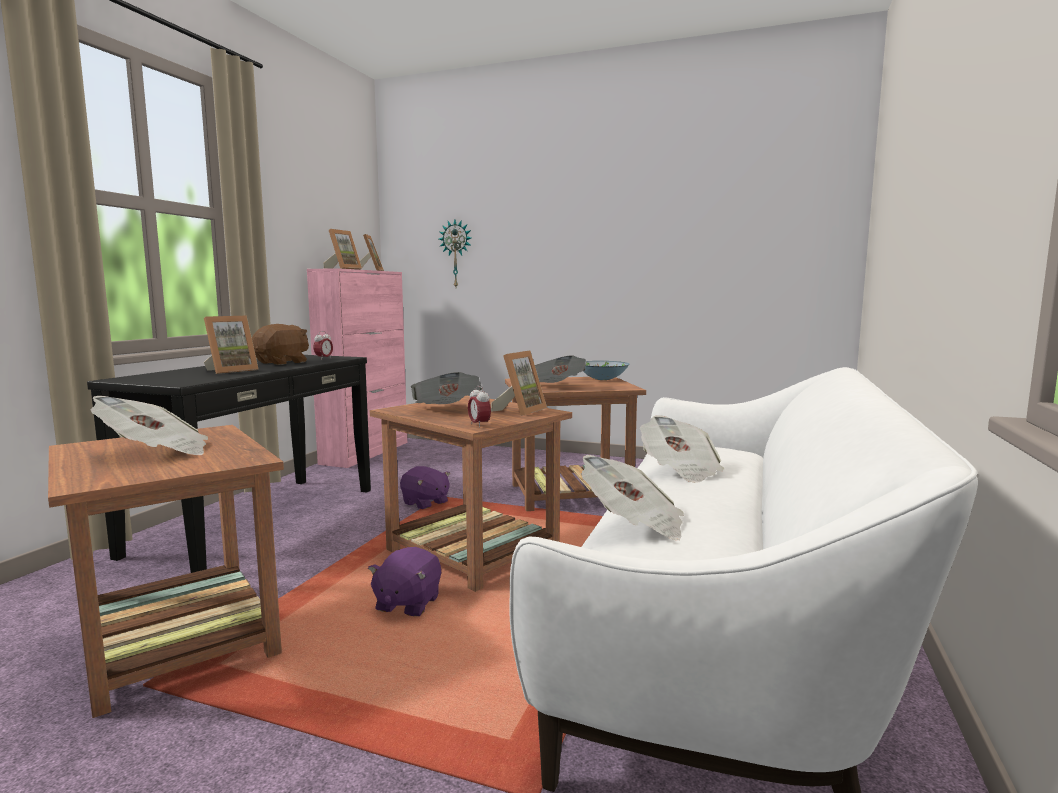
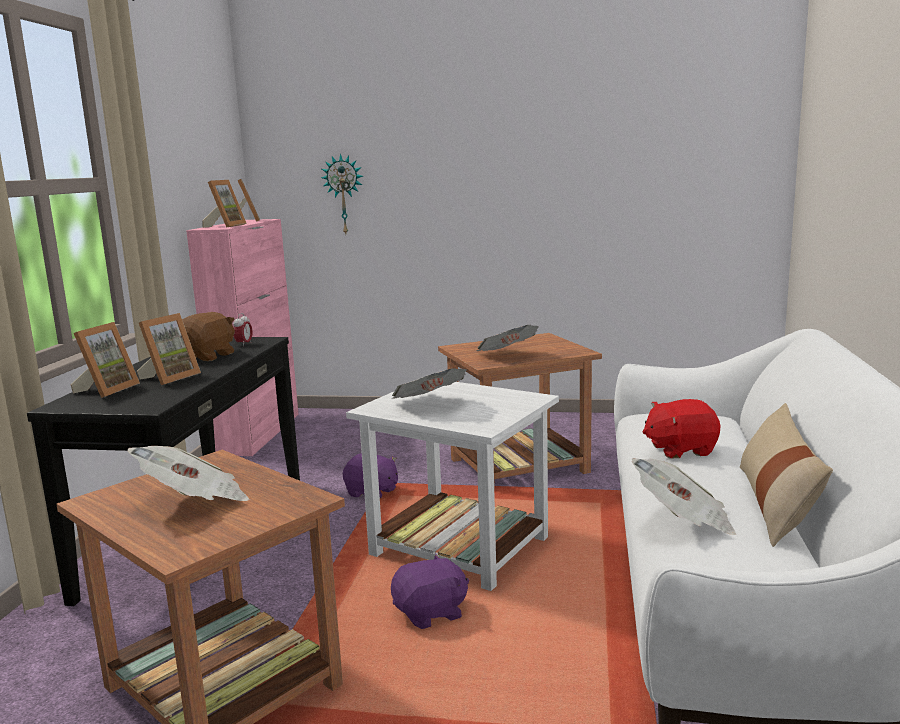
camera: 10 degrees left, 5 degrees up
(407, 604) = (431, 613): purple plush toy -> purple plush toy turned 120 degrees counterclockwise
(473, 553) = (461, 547): brown side table -> white side table
(479, 425) = (486, 425): alarm clock -> none
(520, 411) = (506, 399): picture frame -> picture frame (107, 390)
(603, 379) = (543, 339): bowl -> none
(680, 470) = (680, 449): newspaper -> red plush toy
(748, 521) = (777, 504): none -> beige pillow

